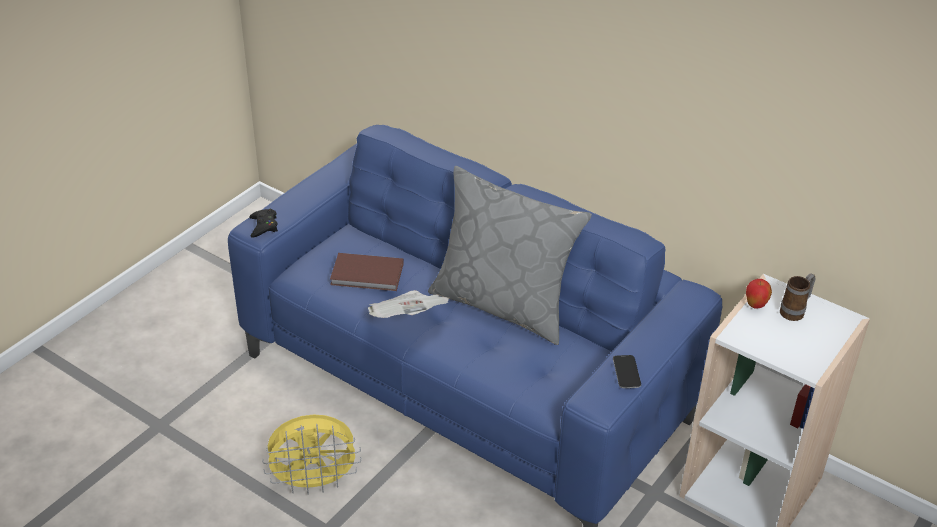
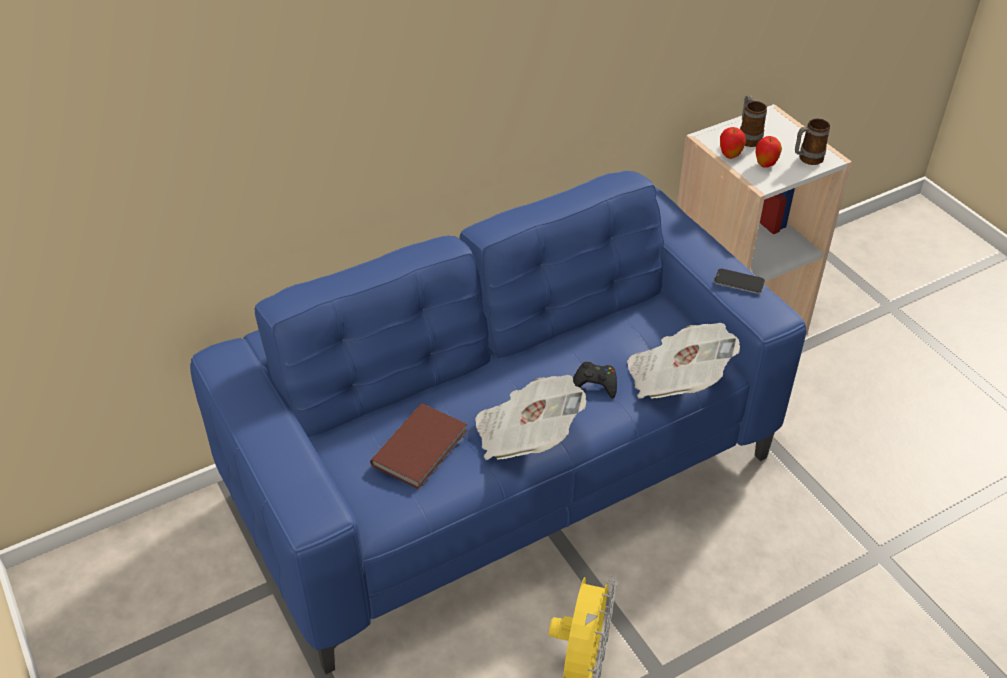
camera: 65 degrees left, 5 degrees up
(263, 226) = (313, 505): black game controller -> black game controller (595, 383)
(503, 304) = (539, 350): grey pillow -> none
(520, 386) = (676, 379): none -> newspaper
(761, 330) = (765, 165): none -> apple
(795, 355) = (806, 159): none -> mug

